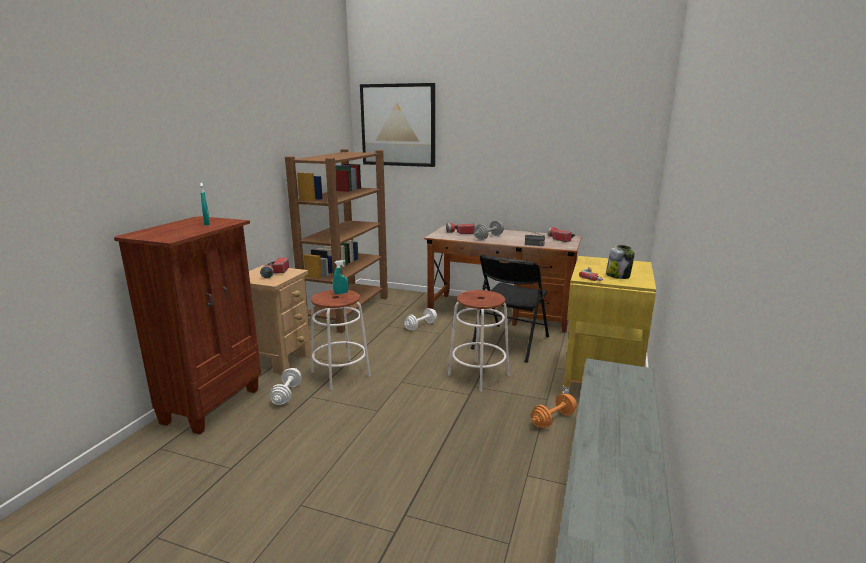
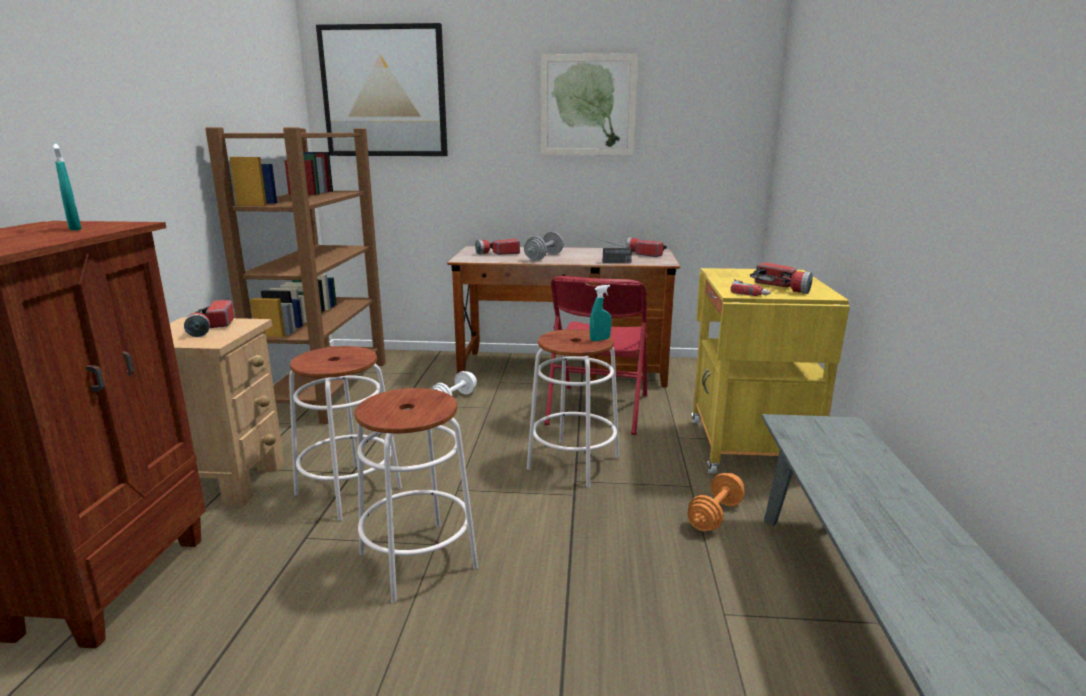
camera: 15 degrees left, 0 degrees up
(287, 394) = (260, 540): white dumbbell -> none
(341, 293) = (341, 352): turquoise spray bottle -> turquoise spray bottle (600, 340)
(365, 417) = (418, 560): none -> white stool
(510, 342) = (598, 409): black chair -> red chair
(528, 136) = (588, 105): none -> picture
(618, 276) = (782, 288): jar -> flashlight

